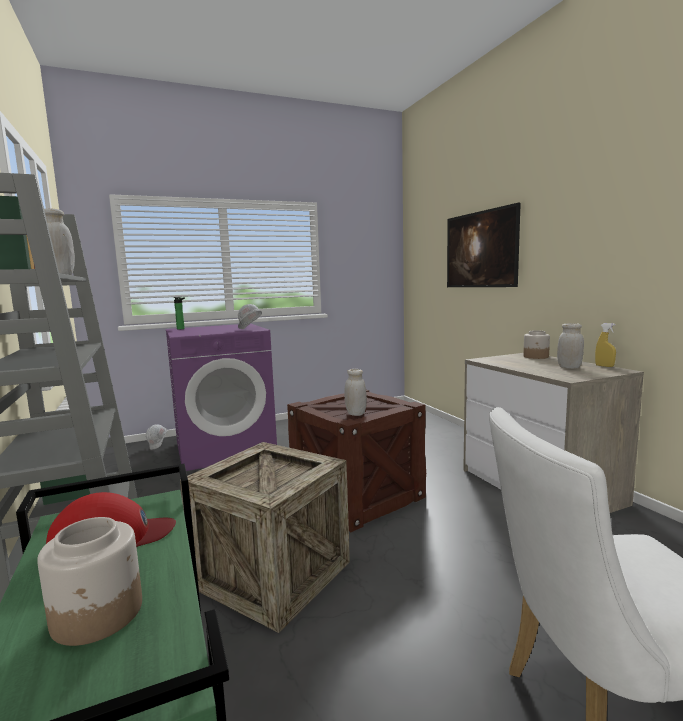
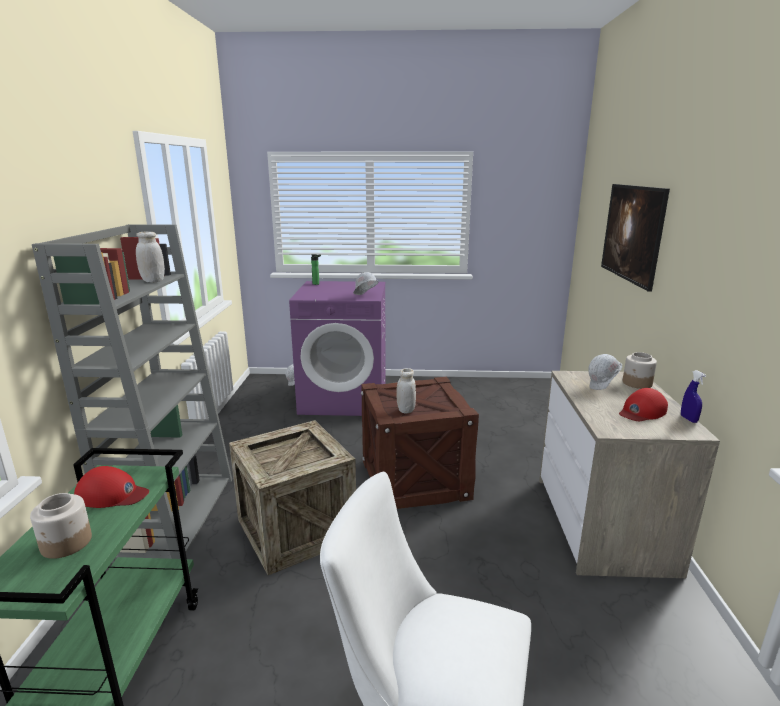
camera: 25 degrees right, 10 degrees up
(519, 361) = (602, 388): none -> white hard hat
(569, 367) = (642, 411): white jar -> red cap
(604, 366) = (688, 419): yellow spray bottle -> blue spray bottle

